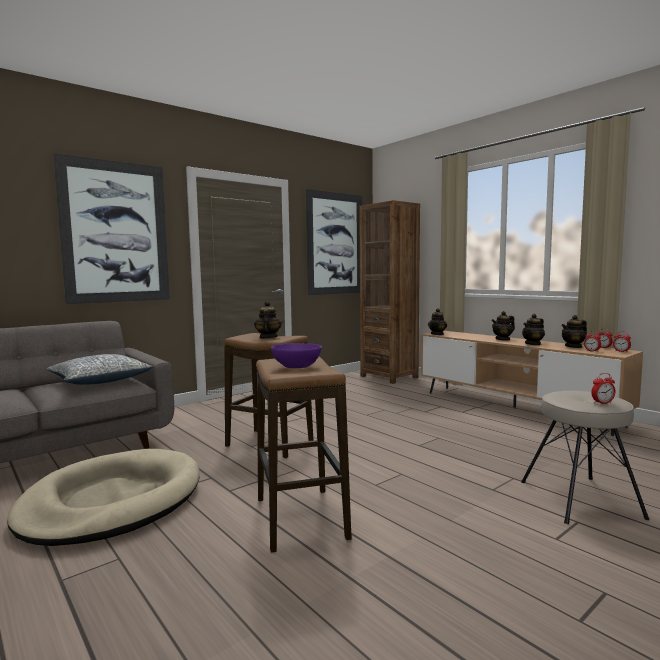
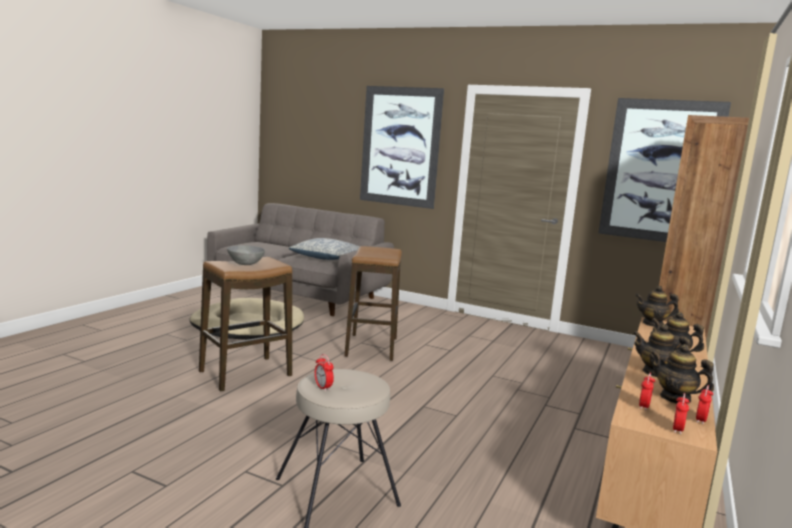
camera: 65 degrees right, 5 degrees up
(268, 337) = (375, 253): teapot -> none
(297, 367) = (246, 263): purple bowl -> grey bowl

